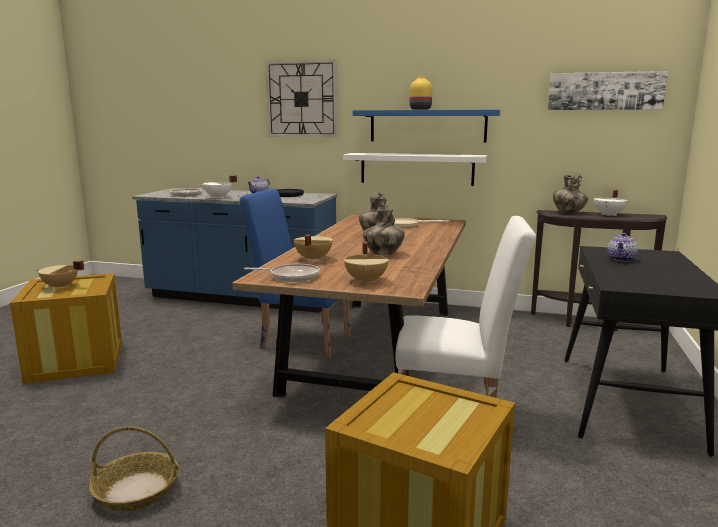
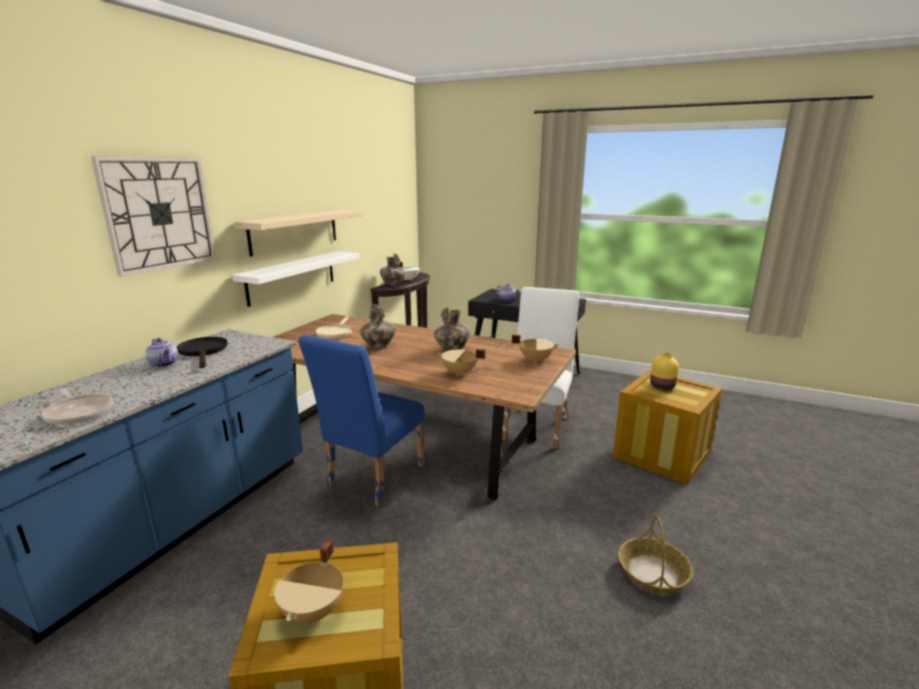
camera: 80 degrees left, 5 degrees up
(218, 197) = (160, 388): white cooking pot -> none
(291, 277) = (520, 382): frying pan -> none
(419, 109) = (301, 215): yellow vase -> yellow vase (661, 386)
(427, 126) = (295, 231): blue shelf -> beige shelf
(605, 91) = (386, 190): picture -> none

